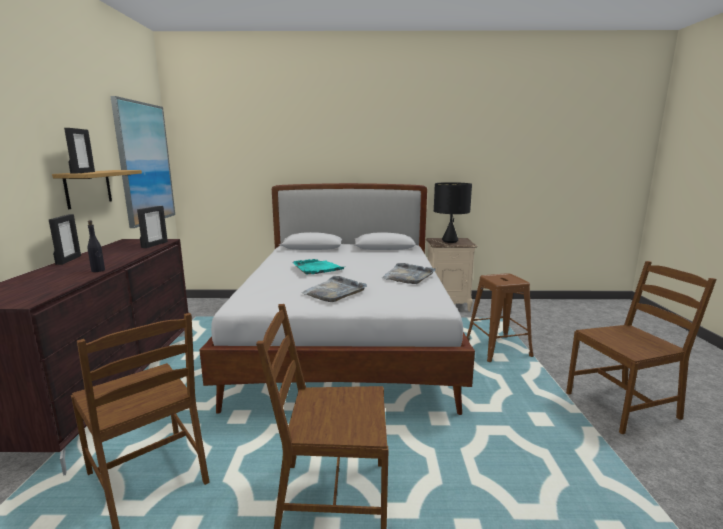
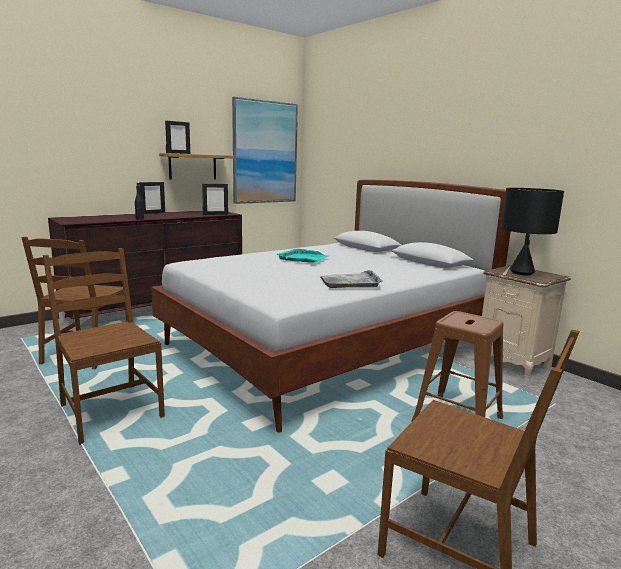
camera: 50 degrees right, 0 degrees up
(334, 291) = (255, 272): grey tray -> none

